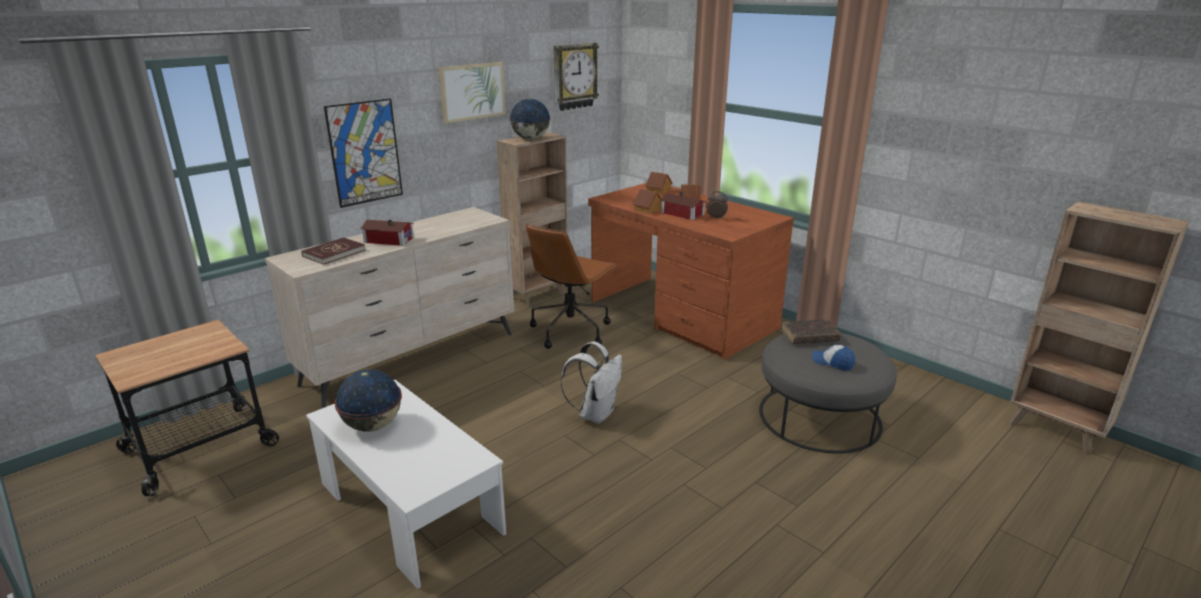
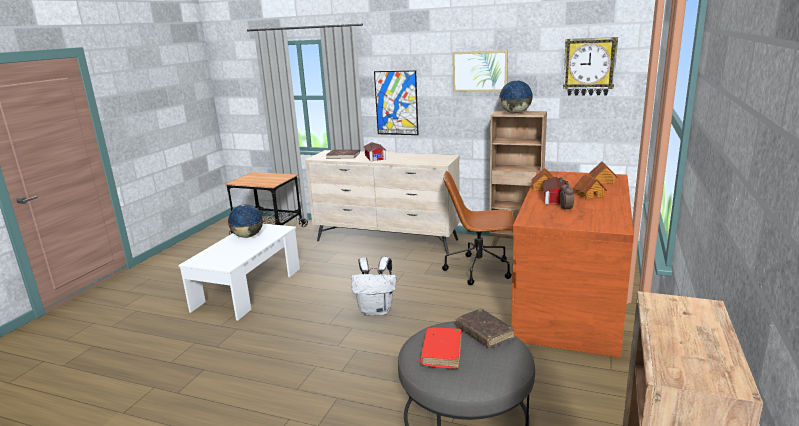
camera: 65 degrees right, 5 degrees down
(832, 362) = (441, 352): cap -> red book

